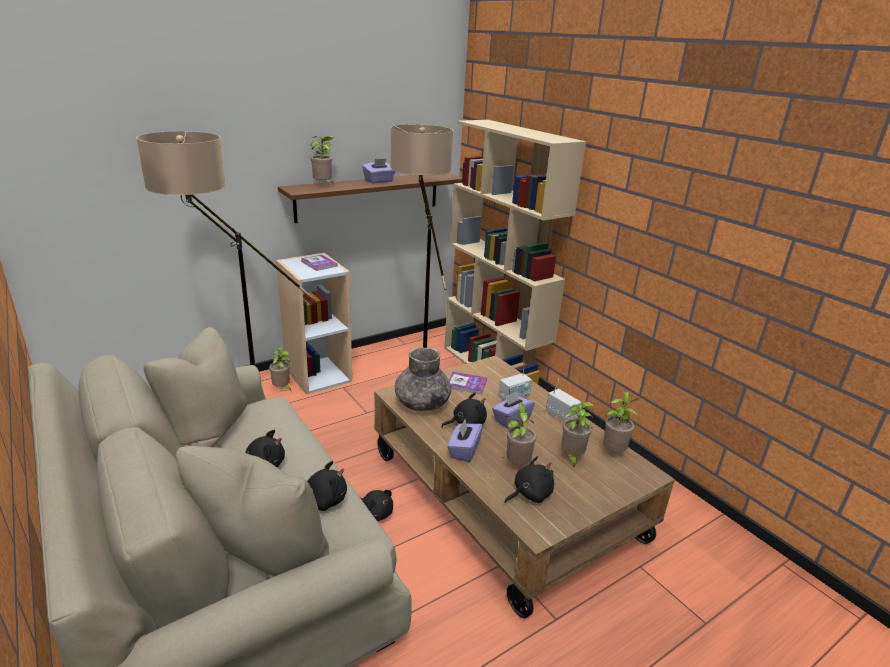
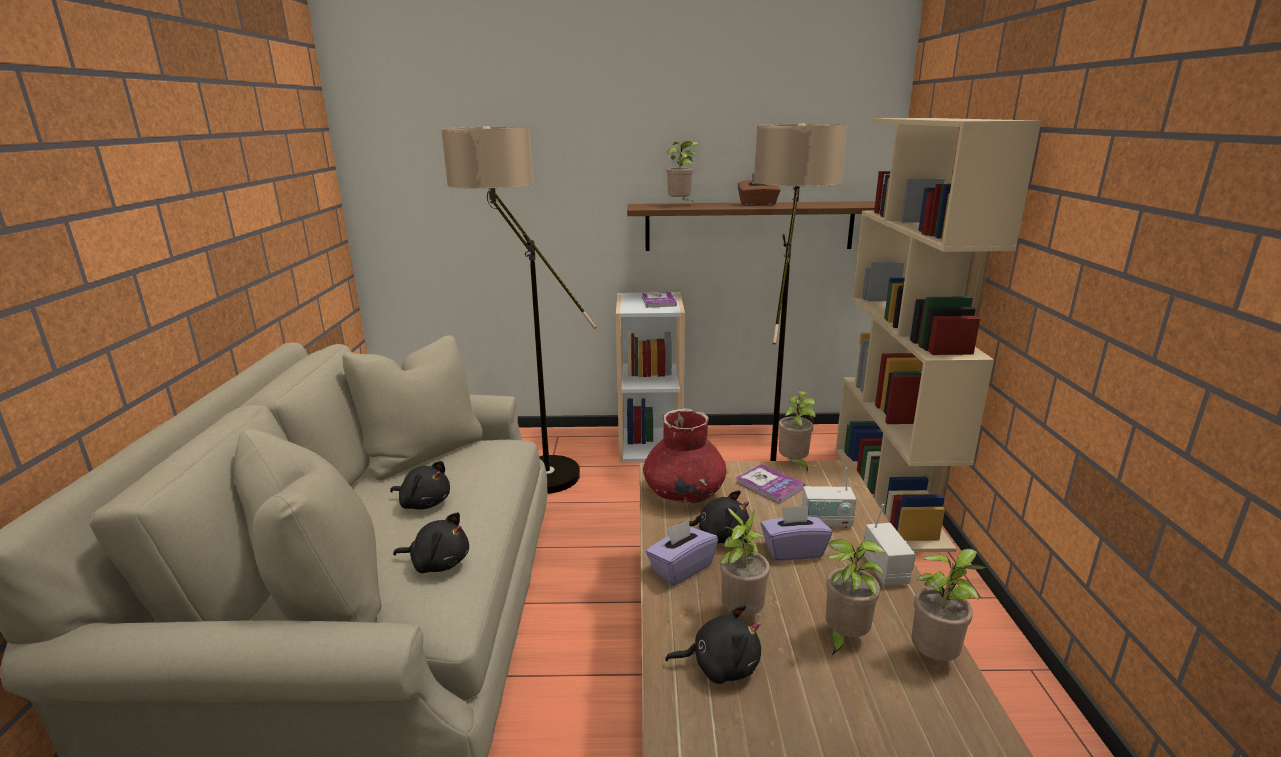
camera: 35 degrees right, 5 degrees down
(282, 389) = (599, 450): potted plant -> potted plant (794, 464)
(375, 513) = (579, 623): black plush toy -> none
(379, 181) = (758, 204): purple tissue box -> brown tissue box
(422, 403) = (683, 492): grey vase -> red vase

